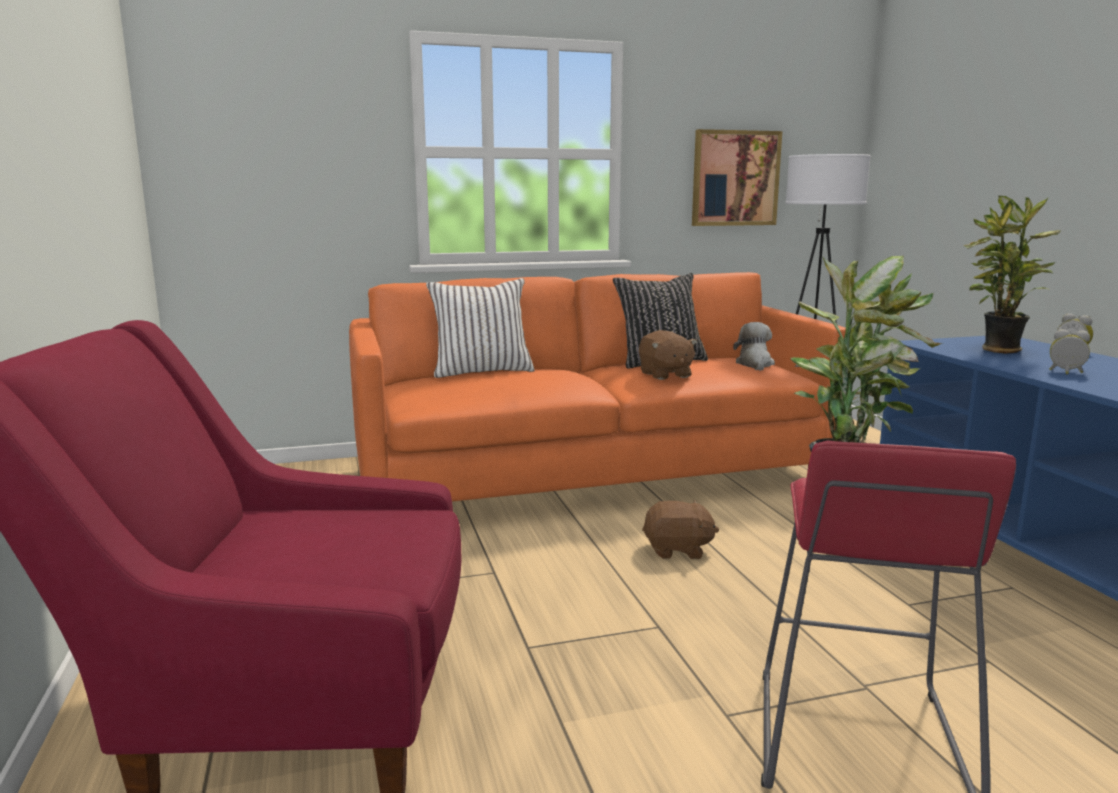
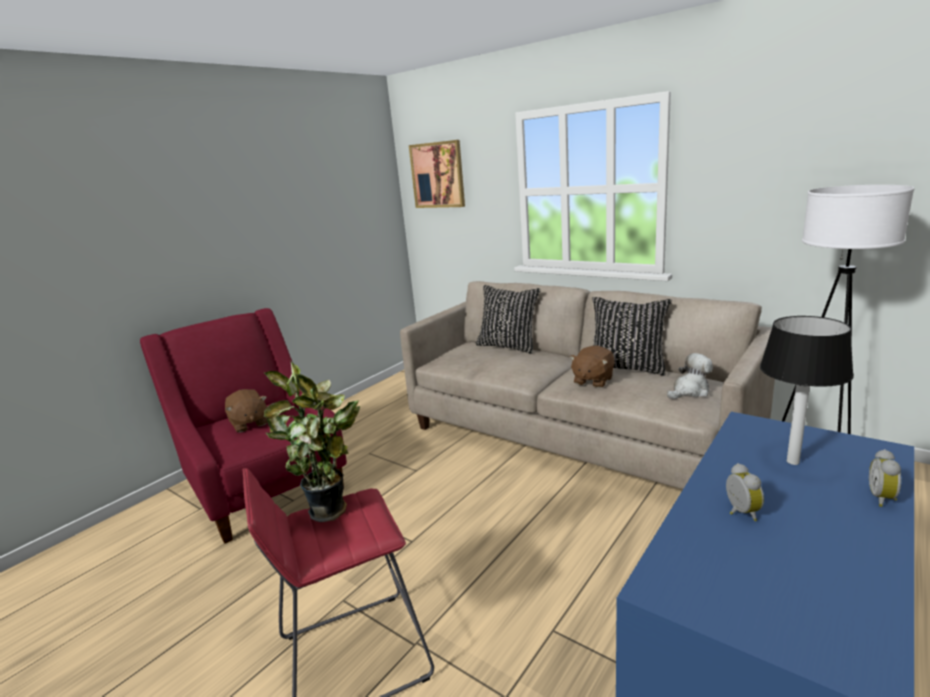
camera: 55 degrees right, 5 degrees up
(481, 371) = (508, 346): white pillow -> black pillow
(591, 476) = (574, 435): orange sofa -> beige sofa
(677, 550) = (512, 507): brown plush toy -> brown plush toy (249, 424)
(735, 178) = (788, 204): picture -> picture (438, 175)
(998, 350) = (793, 461): potted plant -> table lamp

